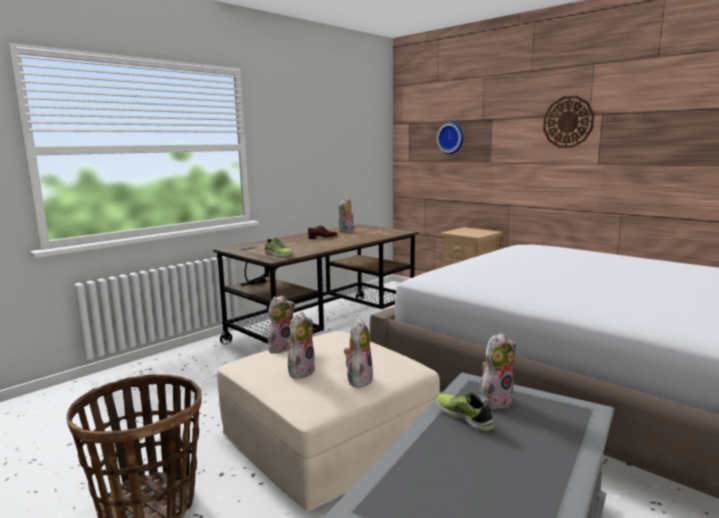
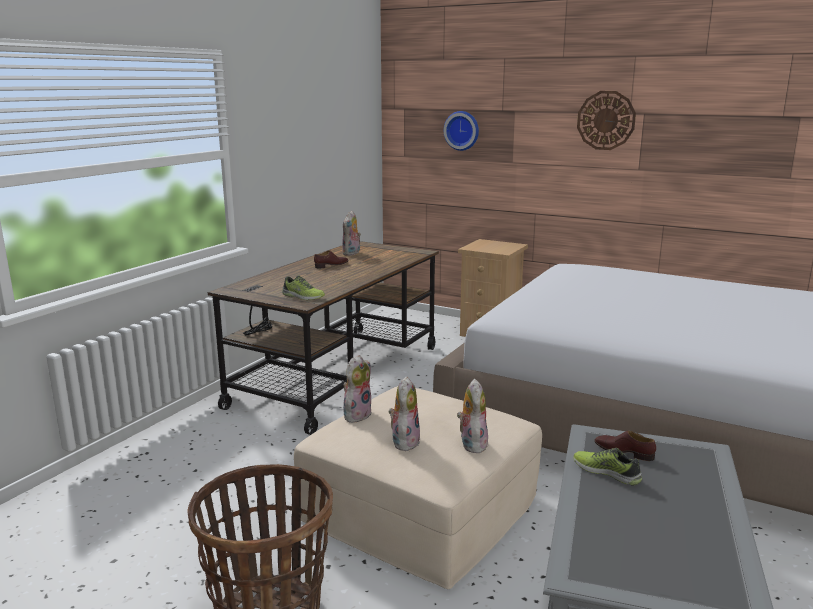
camera: 15 degrees left, 5 degrees up
(495, 401) = (624, 452): plush toy -> brown shoe

